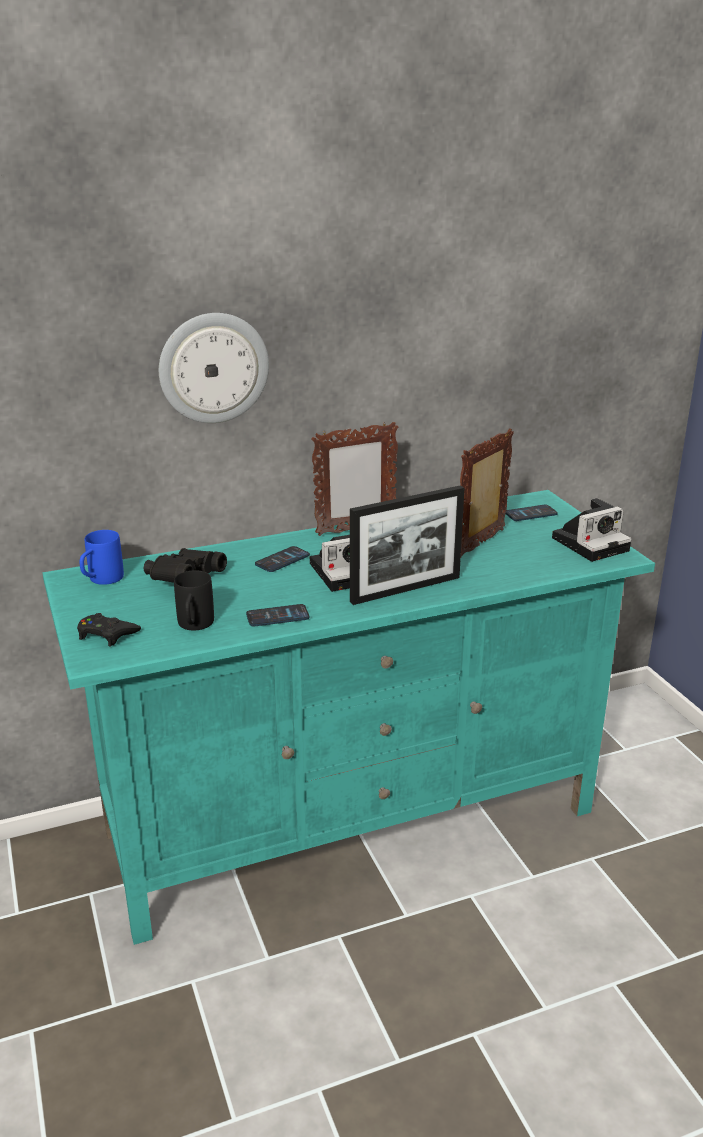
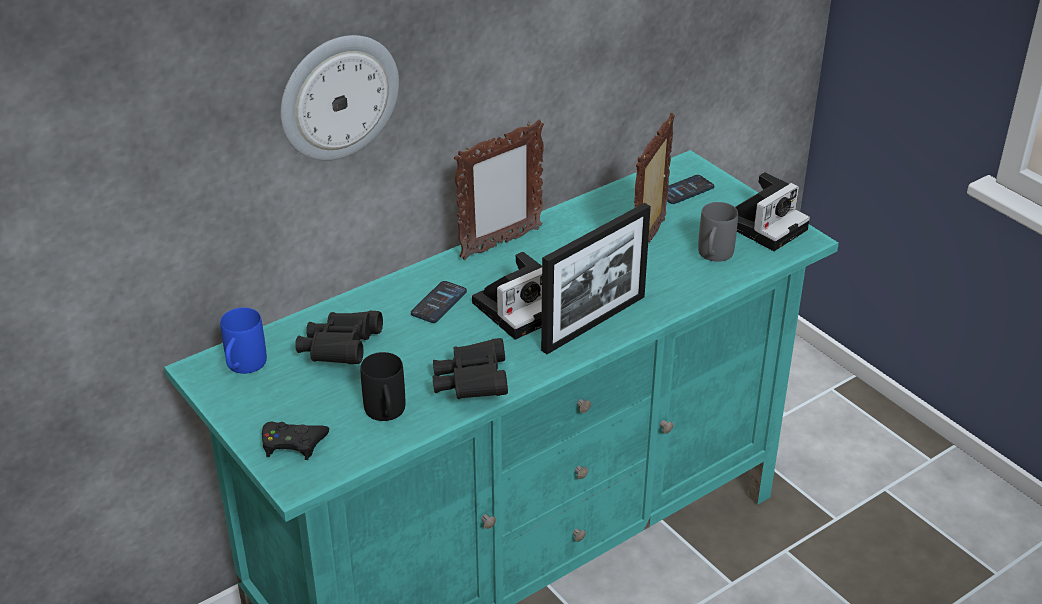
camera: 15 degrees left, 10 degrees up
(277, 616) = (472, 385): phone -> black binoculars
(535, 558) = (713, 256): none -> grey mug

